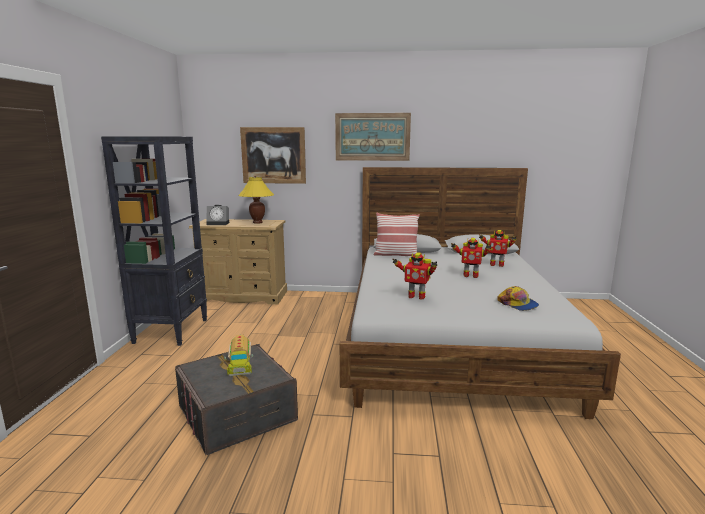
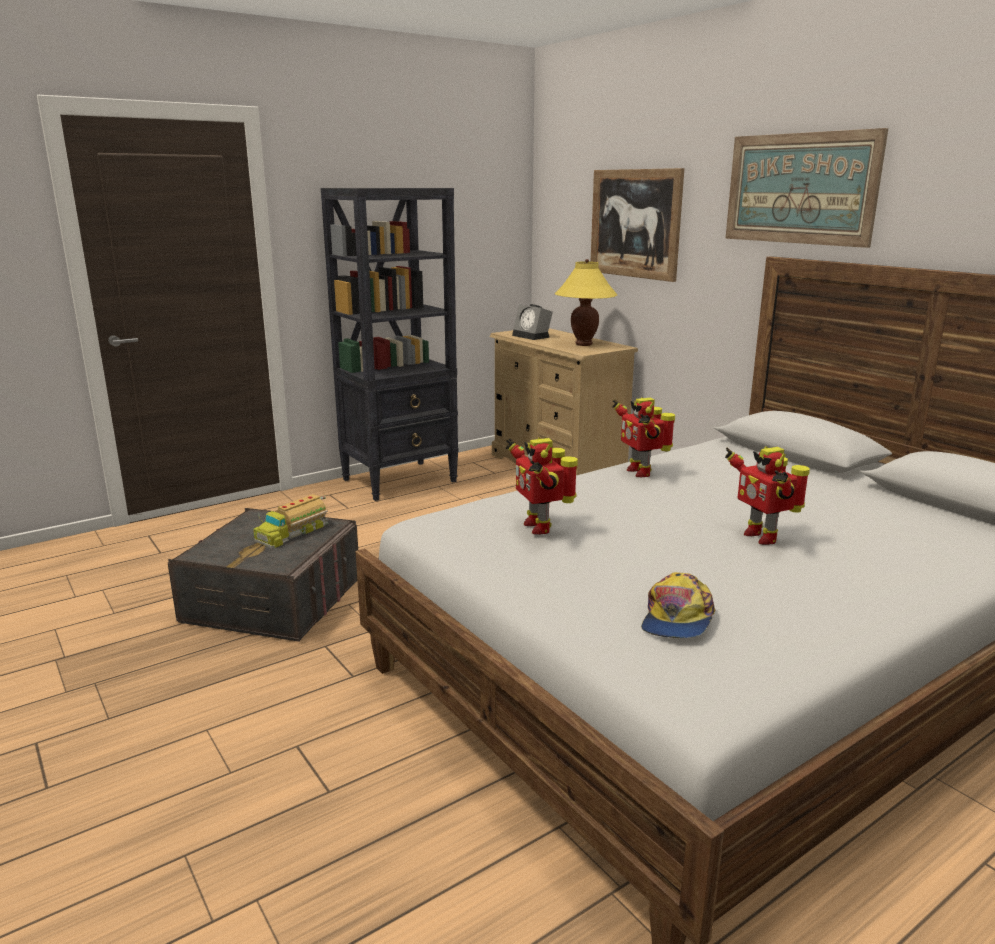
camera: 50 degrees right, 5 degrees up
(396, 254) = (743, 455): pillow -> none
(496, 265) = (904, 541): toy robot -> toy robot (640, 472)

